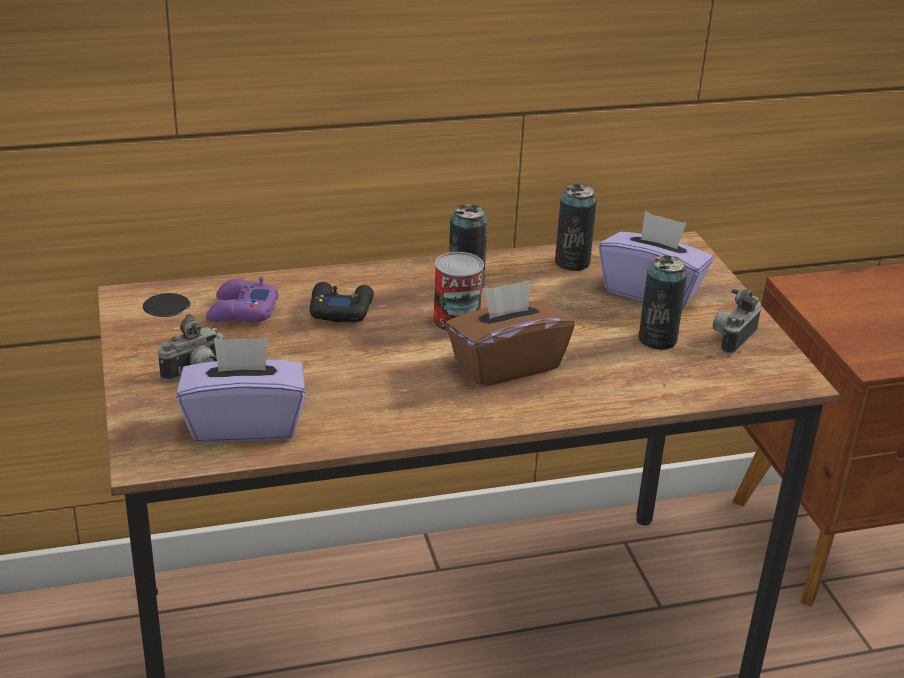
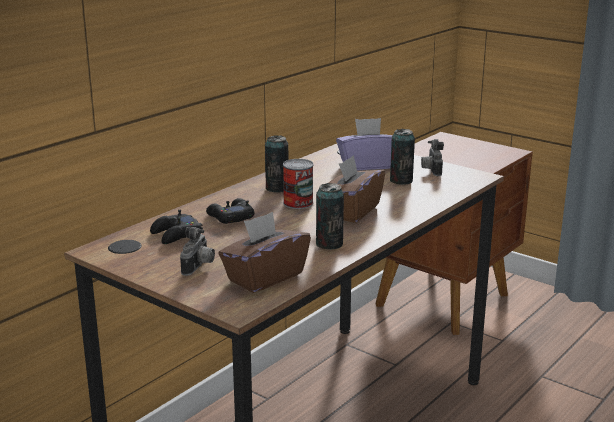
camera: 35 degrees left, 10 degrees down
(241, 311) = (176, 235): purple game controller -> black game controller
(244, 424) = (264, 277): purple tissue box -> brown tissue box
(572, 263) = (313, 165): can -> can (329, 244)

